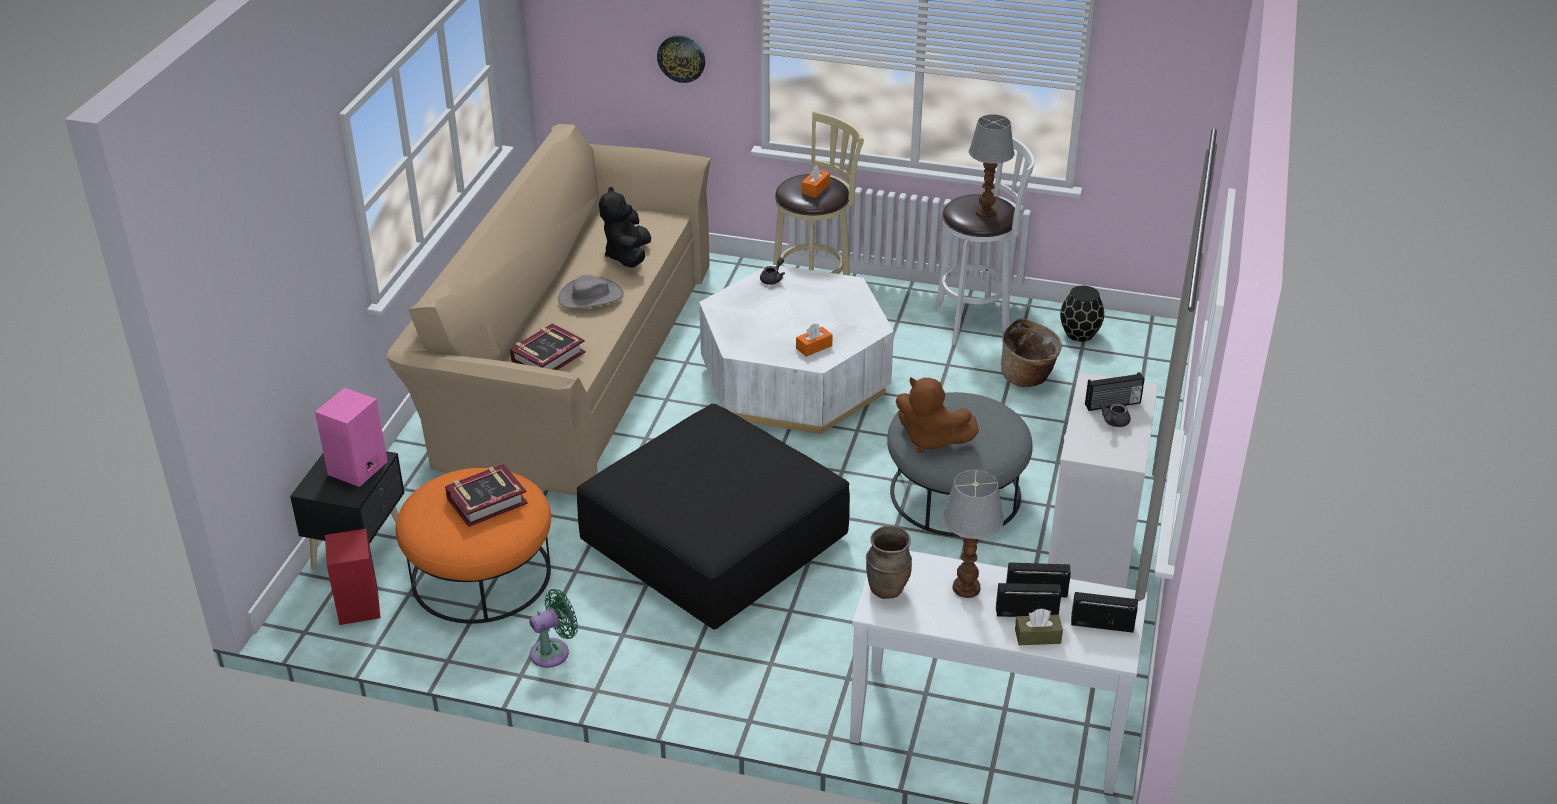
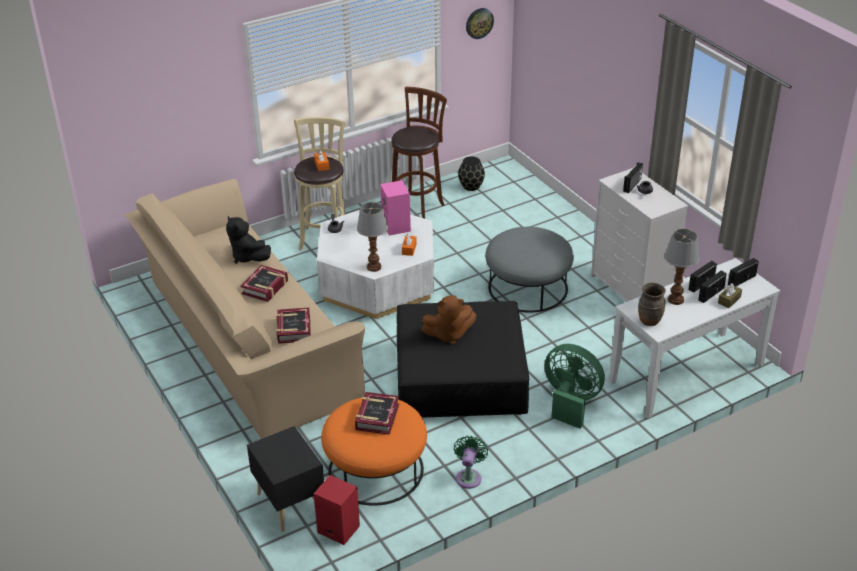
camera: 45 degrees left, 0 degrees up
(358, 469) = (287, 447): pink speaker -> pink speaker (397, 227)
(590, 297) = (265, 287): grey hat -> book
(681, 58) = (199, 120): wall clock -> wall clock (479, 23)
(790, 655) = (570, 401): none -> green fan
(930, 439) = (527, 259): brown plush toy -> brown plush toy (449, 334)
(976, 322) = (418, 206): white stool -> brown stool
(987, 213) = (422, 136): table lamp -> table lamp (374, 267)
(1028, 377) = (479, 218): basket -> none

